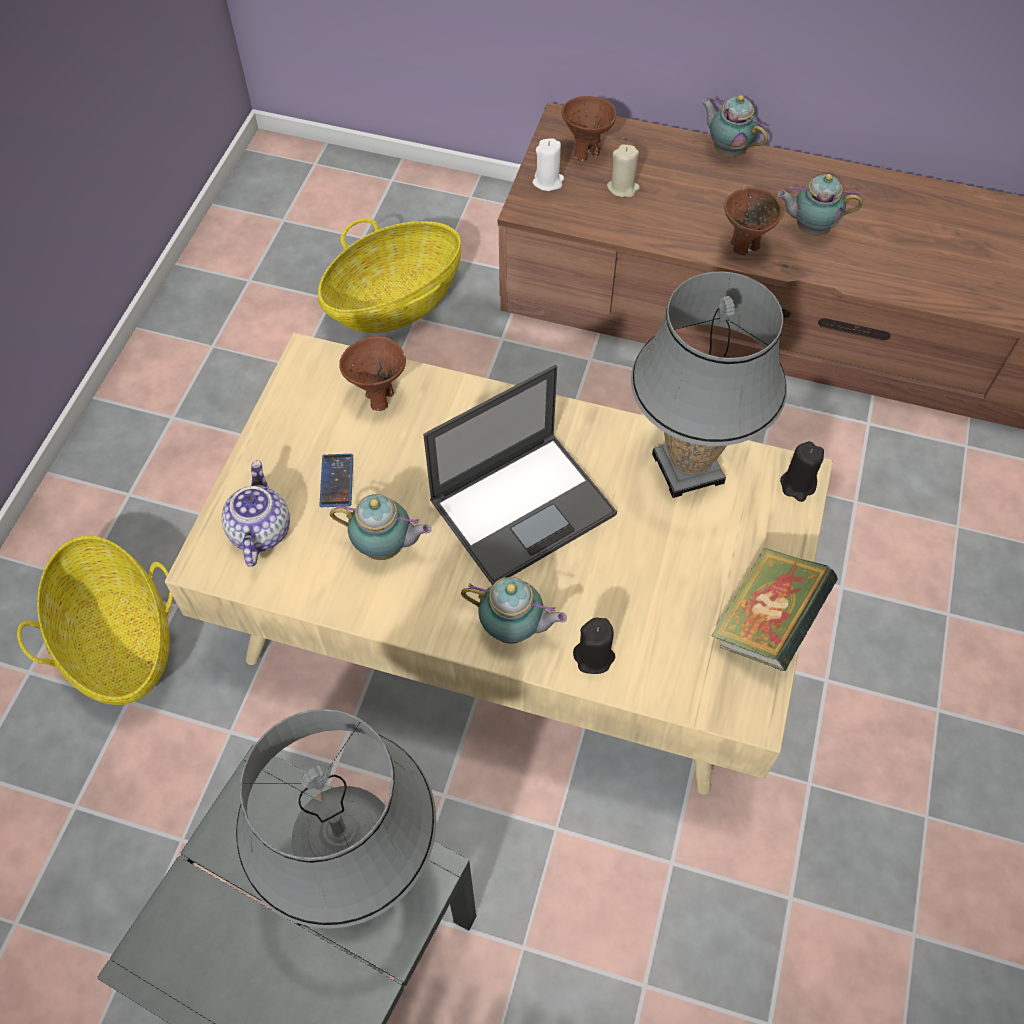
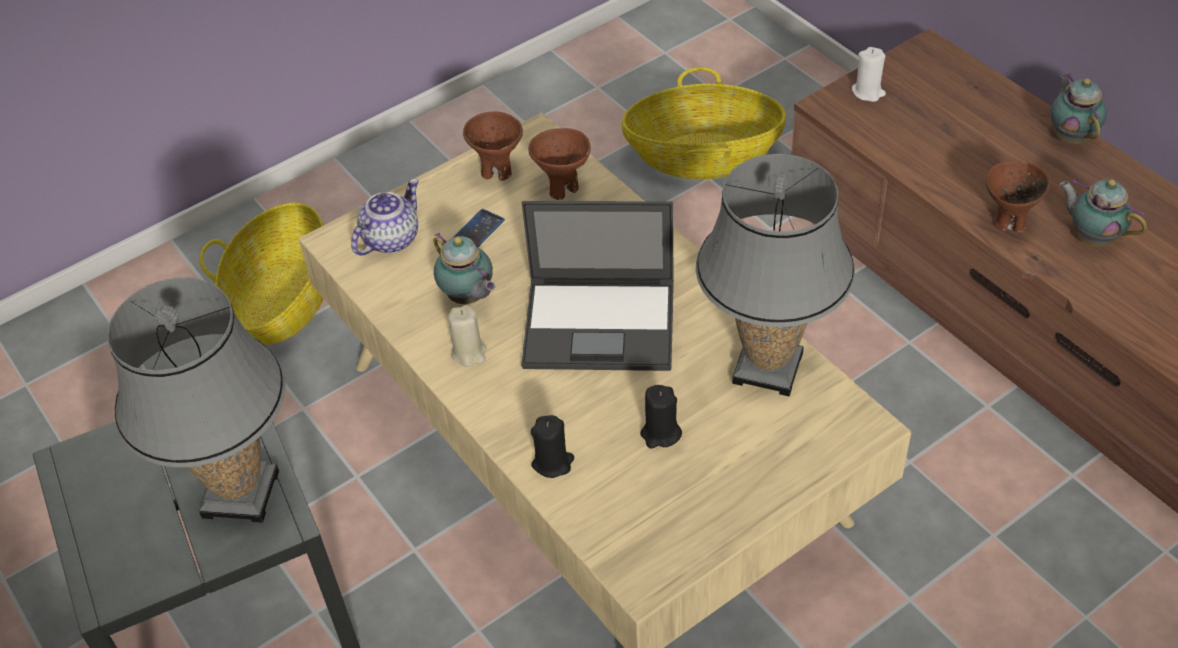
camera: 40 degrees right, 10 degrees down
(514, 629) = (509, 408): teapot -> none
(586, 152) = (926, 82): brown bowl -> brown bowl (497, 172)
(623, 188) = (934, 125): beige candle -> beige candle (469, 352)
(766, 624) = (719, 522): book -> none
(798, 485) = (856, 433): black candle -> black candle (660, 433)

